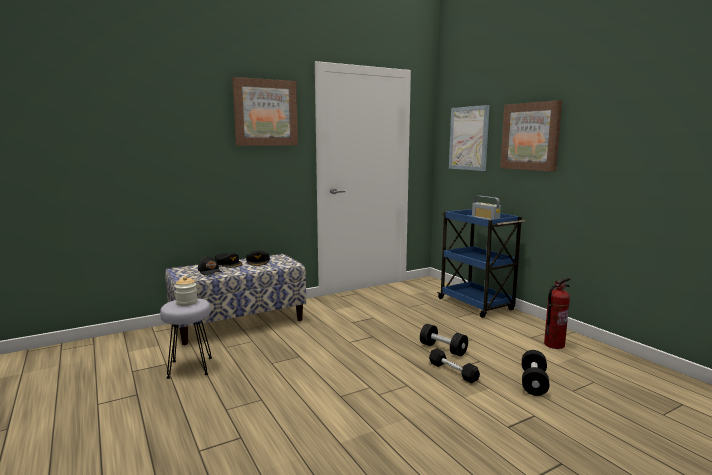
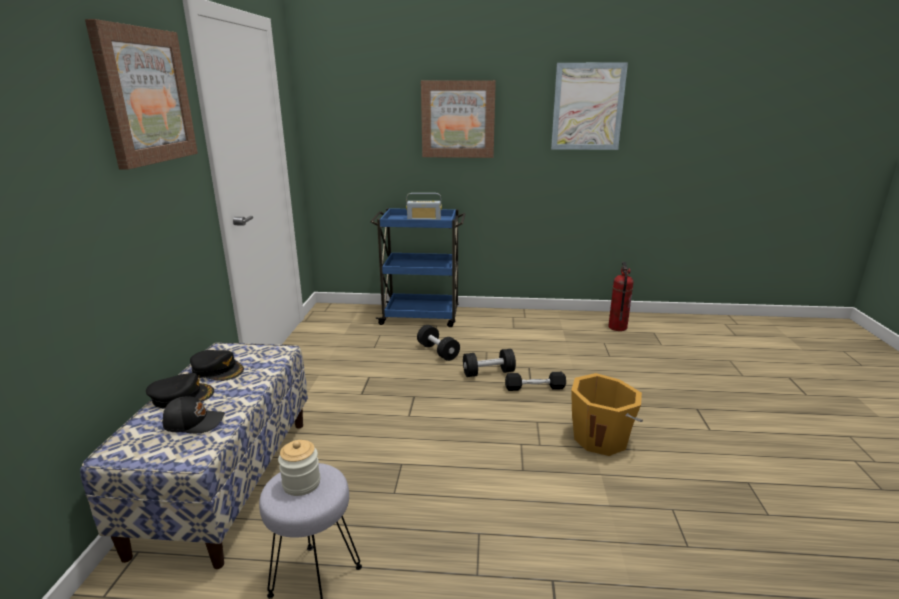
camera: 55 degrees left, 10 degrees up
(424, 418) = (601, 438): none -> orange bucket
(468, 138) = (363, 121): picture -> picture (587, 107)
(533, 383) = (585, 364): black dumbbell -> black dumbbell (438, 351)
(554, 344) = (535, 326): fire extinguisher -> fire extinguisher (617, 327)

